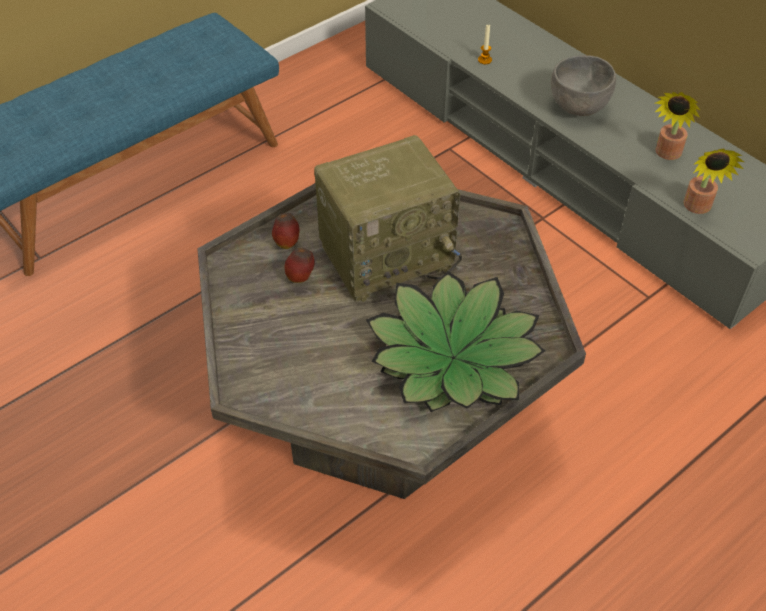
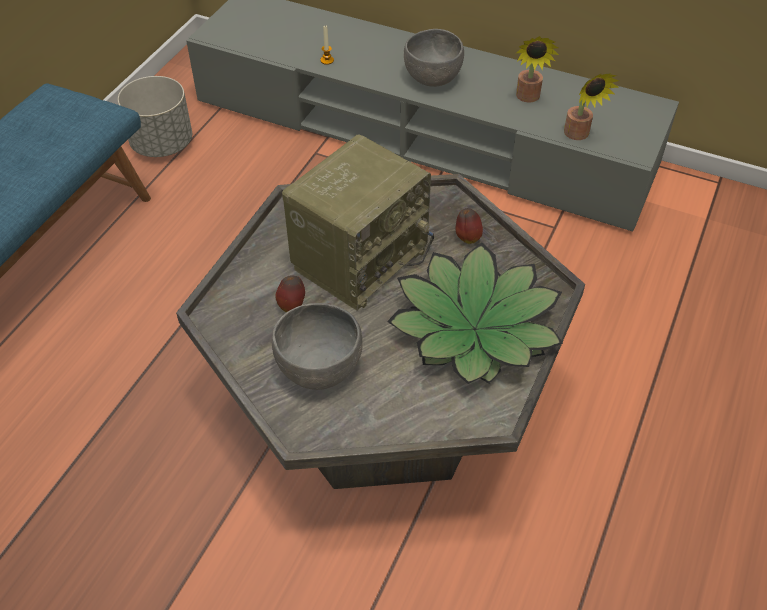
camera: 25 degrees left, 0 degrees up
(287, 243) = (259, 278): apple -> apple (467, 238)
(289, 343) = (318, 370): none -> grey bowl
(314, 98) = (162, 144): none -> grey planter

